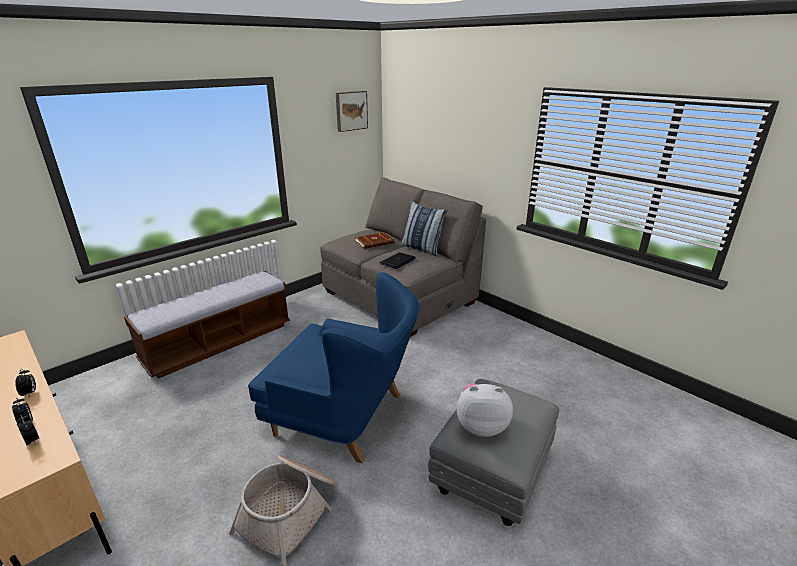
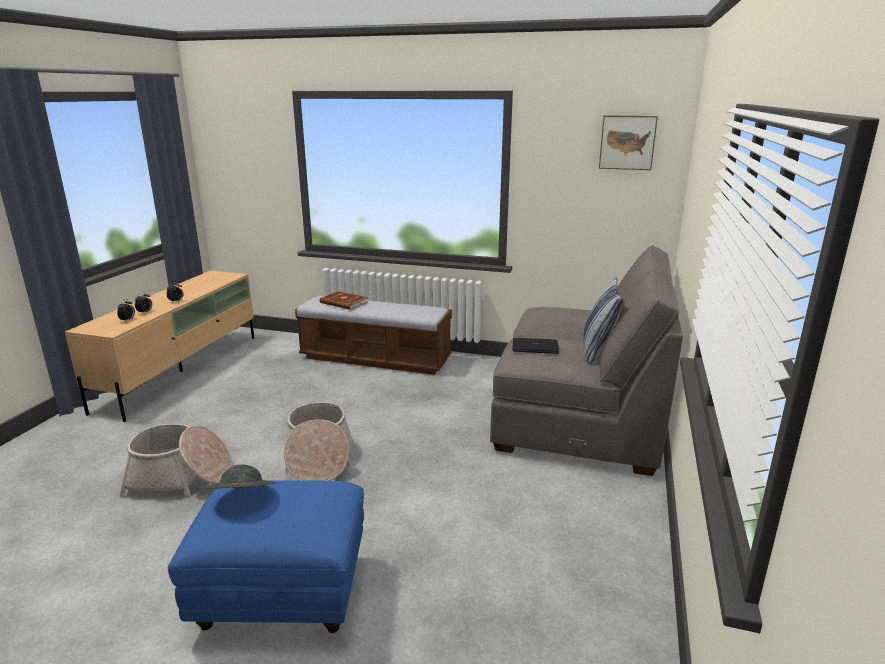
camera: 60 degrees right, 5 degrees down
(343, 415) = (318, 458): blue armchair -> basket
(375, 242) = (570, 323): brown book -> brown book (343, 303)
(481, 426) = (242, 498): plush toy -> grey hat
(492, 473) = (284, 593): grey ottoman -> blue ottoman

